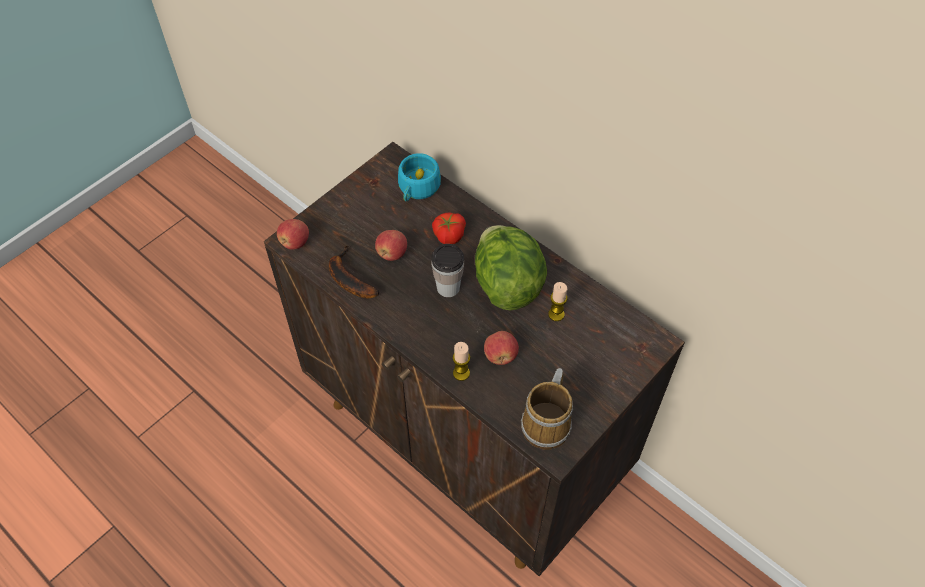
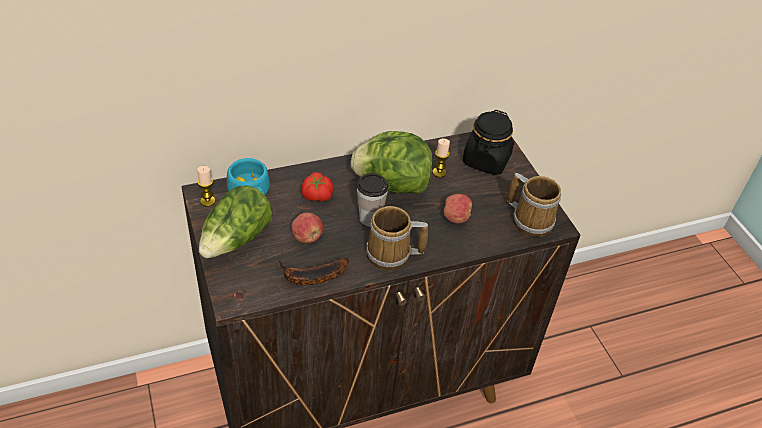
camera: 65 degrees left, 10 degrees down
(294, 242) = (238, 297): apple -> none
(356, 208) = (236, 240): none -> lettuce
(413, 325) = (391, 255): none -> mug
(461, 373) = (457, 246): candle -> candle (207, 201)
(609, 348) = (486, 160): none -> black jar

